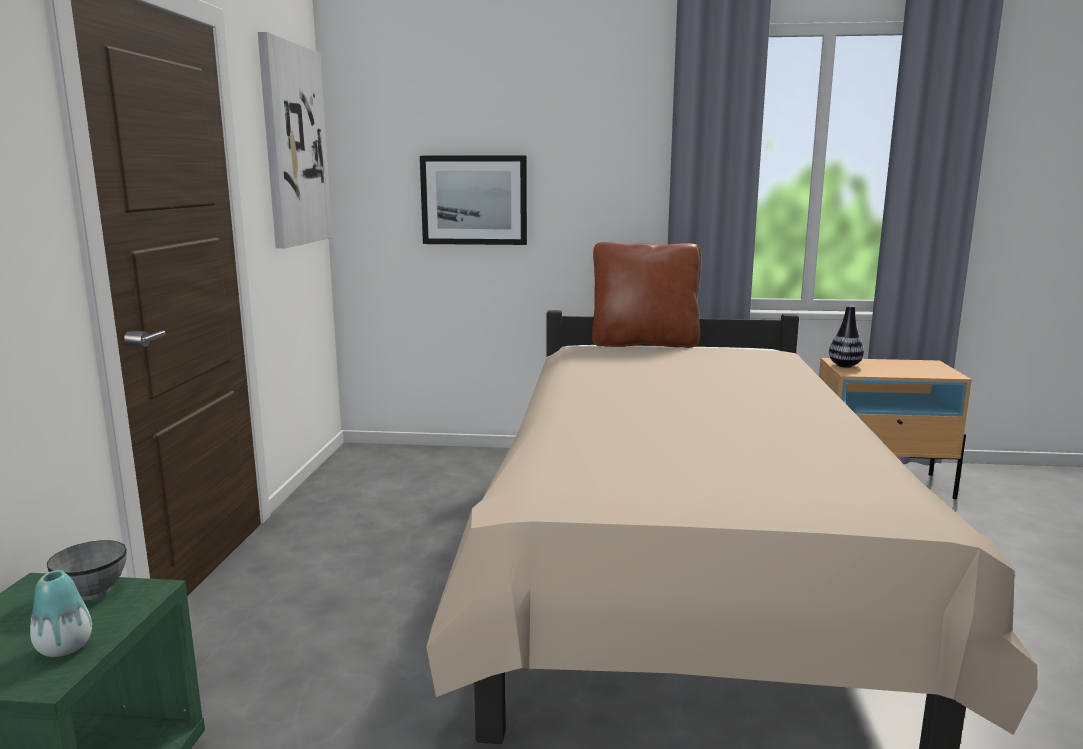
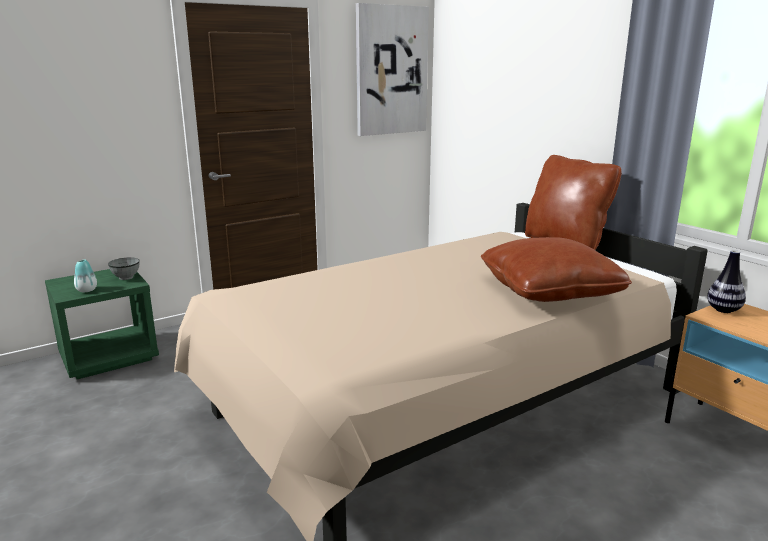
camera: 50 degrees right, 5 degrees up
(474, 200) = (502, 112): picture -> none
(776, 379) = (549, 291): none -> brown pillow

